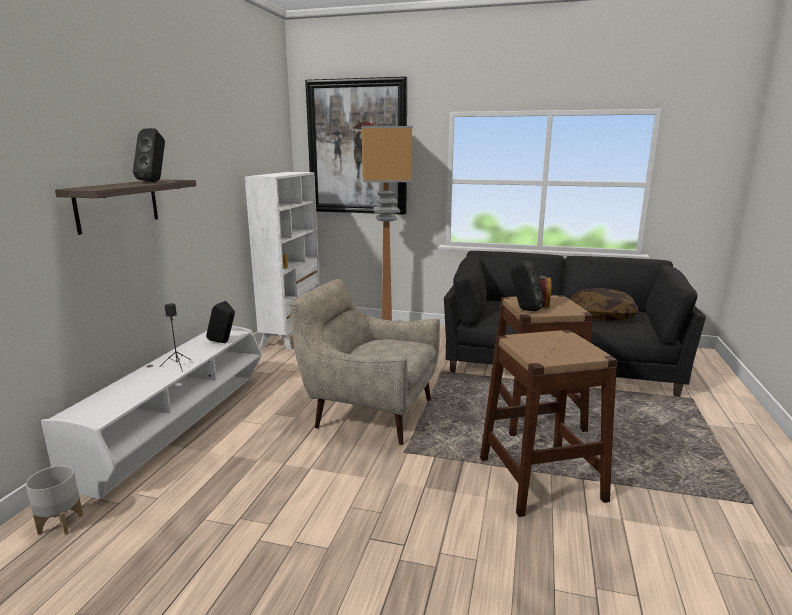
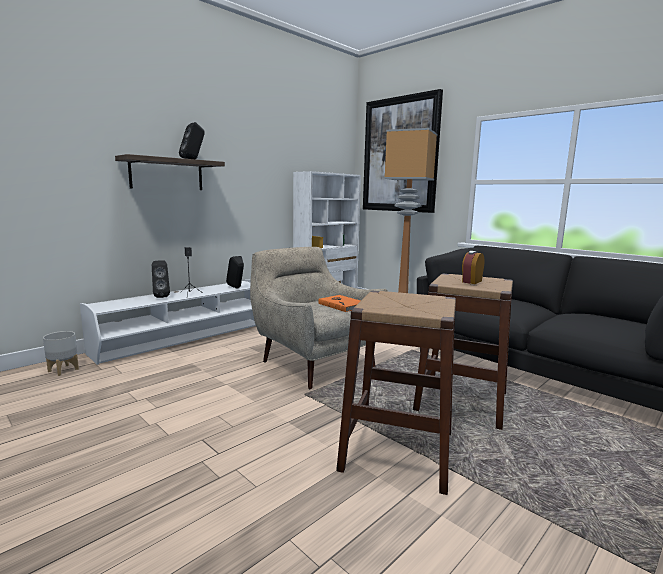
camera: 30 degrees right, 5 degrees down
(400, 345) = (342, 305): none -> orange book
(524, 309) = (442, 281): black speaker -> black speaker (161, 296)
(602, 315) = (593, 320): pillow -> none

